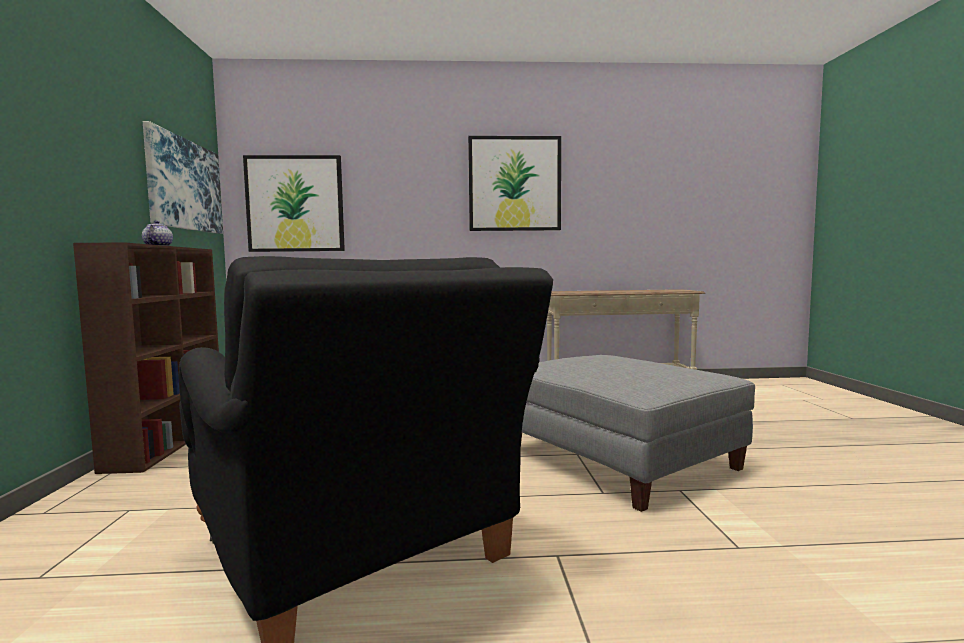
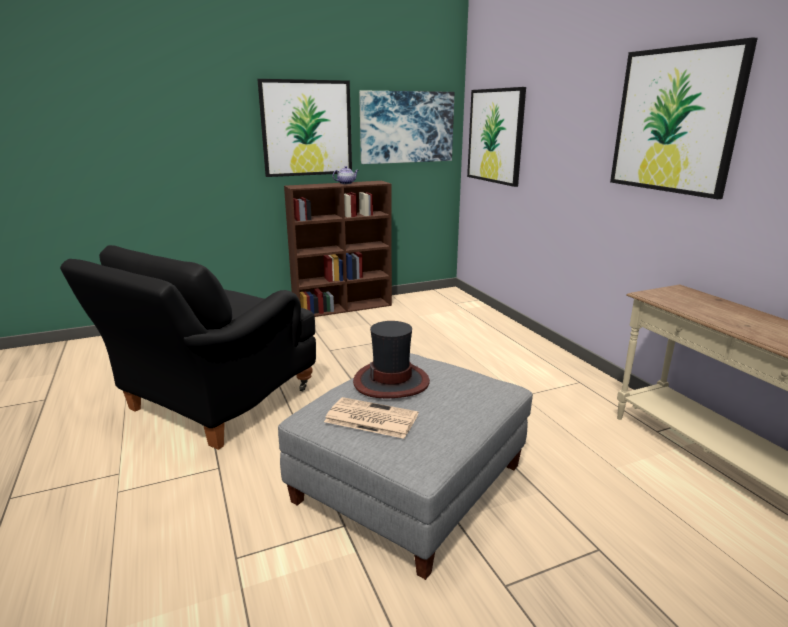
camera: 70 degrees right, 15 degrees up
(90, 155) = (306, 128): none -> picture
(588, 367) = (391, 381): none -> hat
(656, 376) = (370, 418): none -> newspaper

